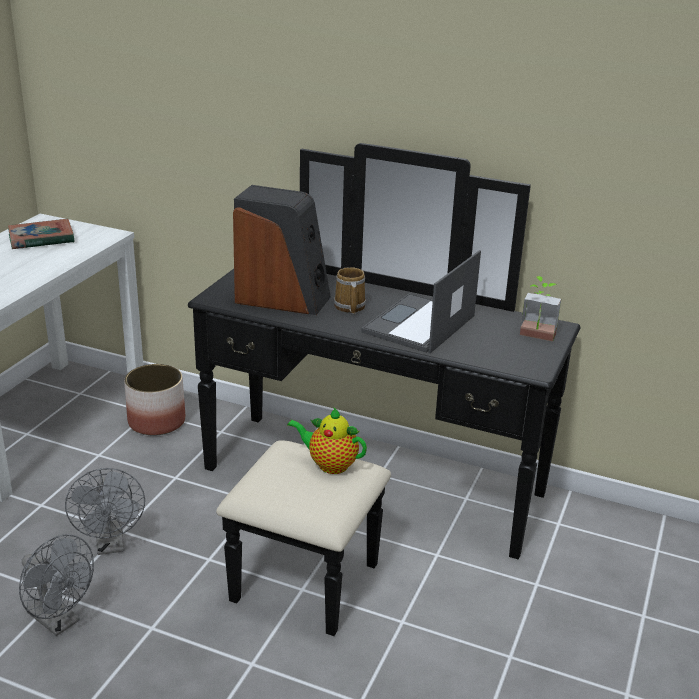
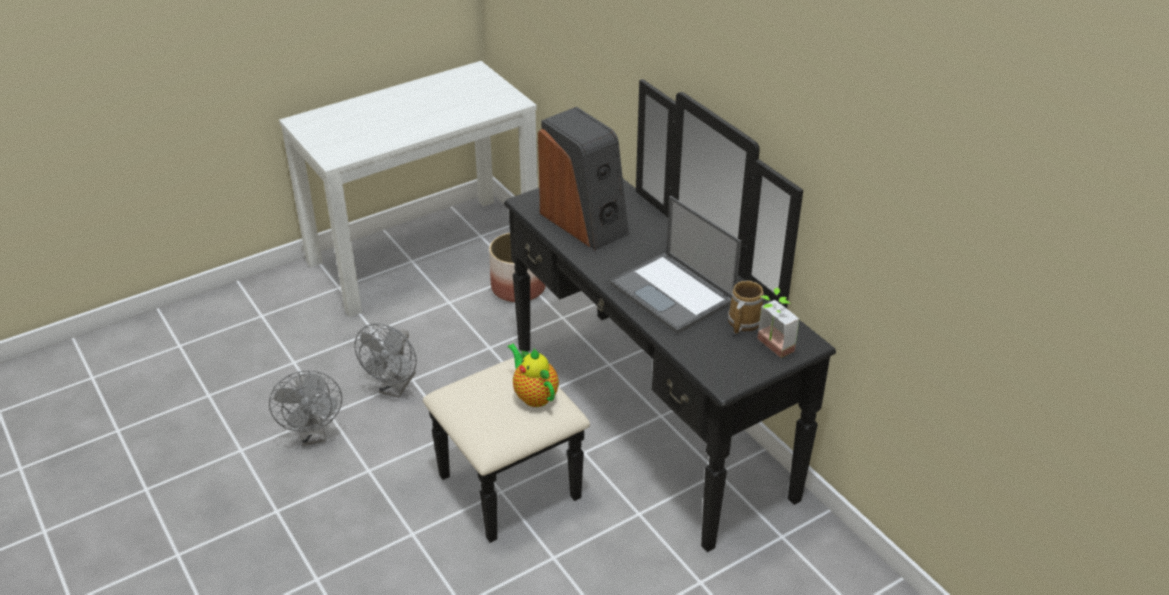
camera: 35 degrees right, 10 degrees up
(41, 239) = (455, 92): book -> none
(349, 307) = (633, 251): mug -> mug (742, 322)
(419, 325) = (674, 293): laptop -> laptop turned 105 degrees counterclockwise

